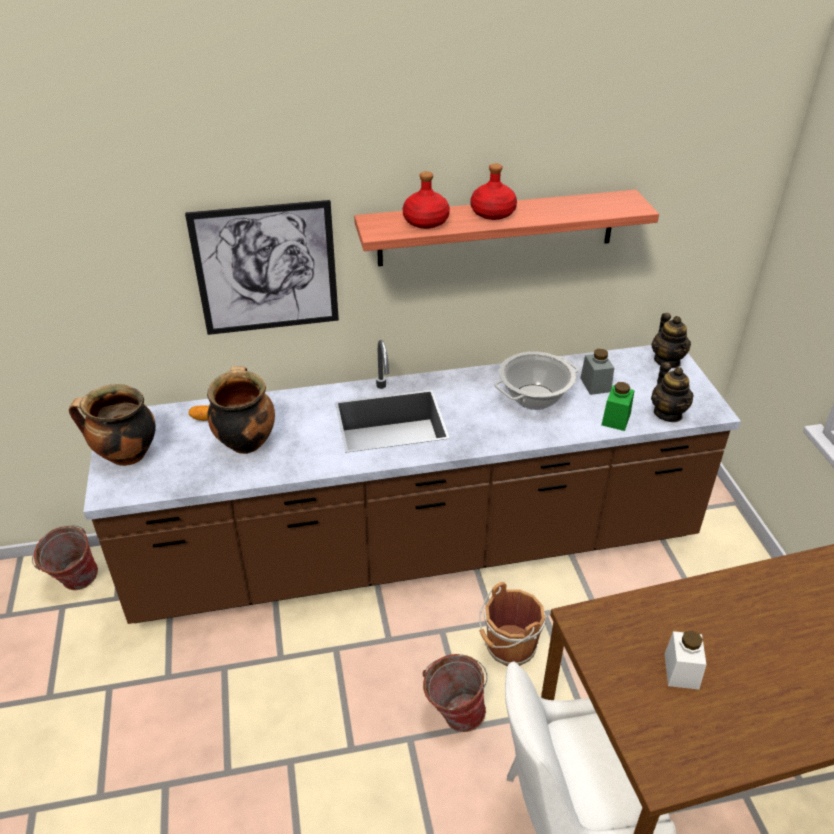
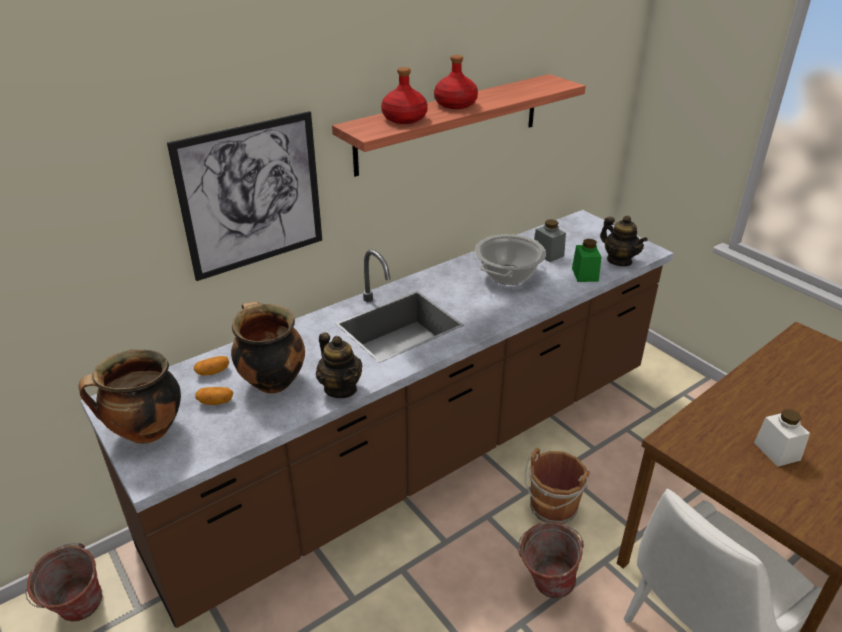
camera: 25 degrees left, 5 degrees down
(191, 446) = (216, 402): none -> potato
(667, 361) = (586, 224): teapot -> teapot (341, 388)

